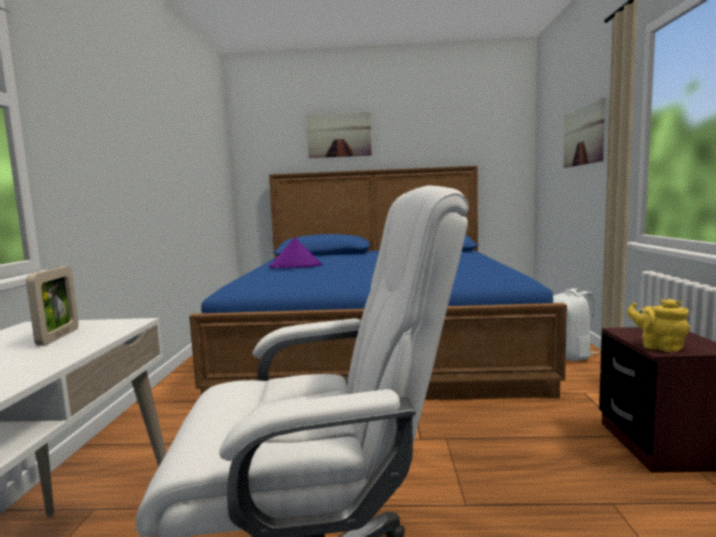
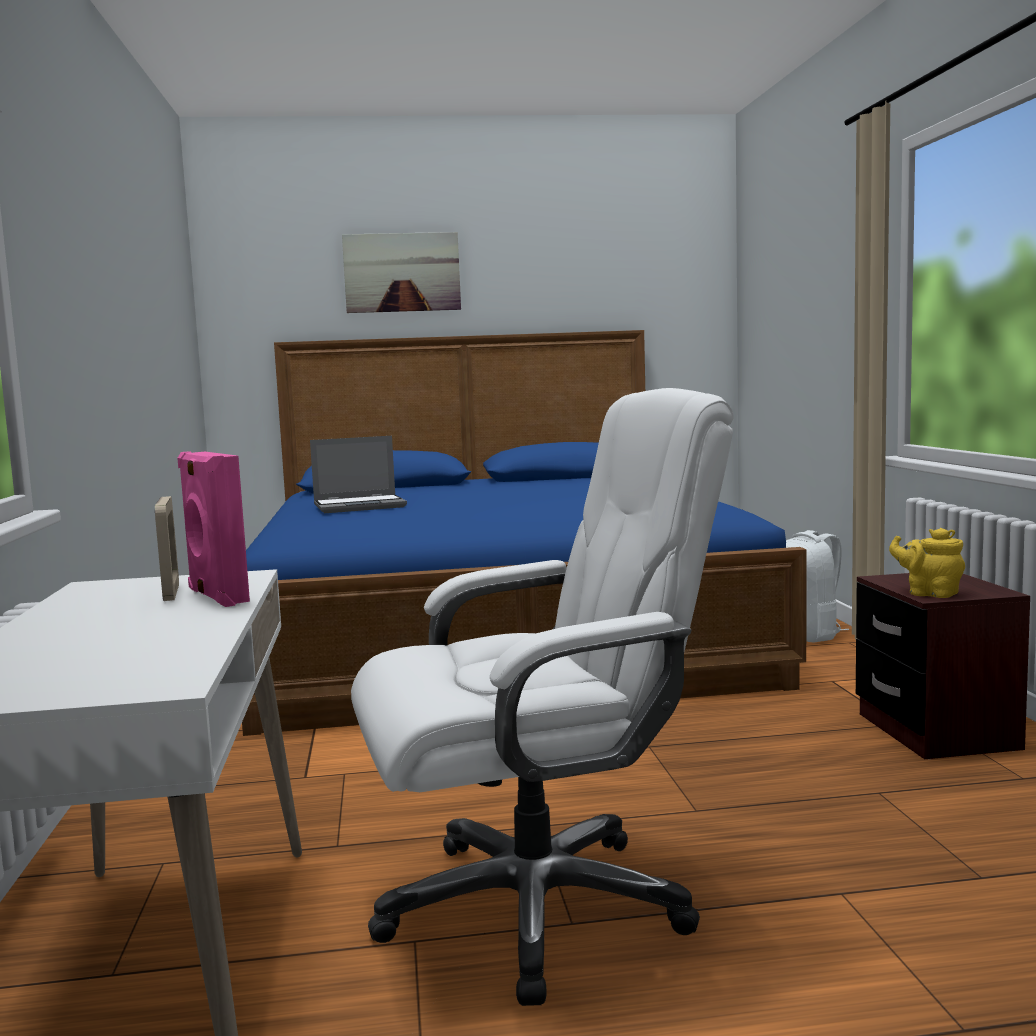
camera: 10 degrees left, 0 degrees up
(77, 343) = (216, 597): none -> pink speaker
(295, 266) = (361, 506): purple hat -> laptop
(583, 136) = (817, 289): picture -> none

